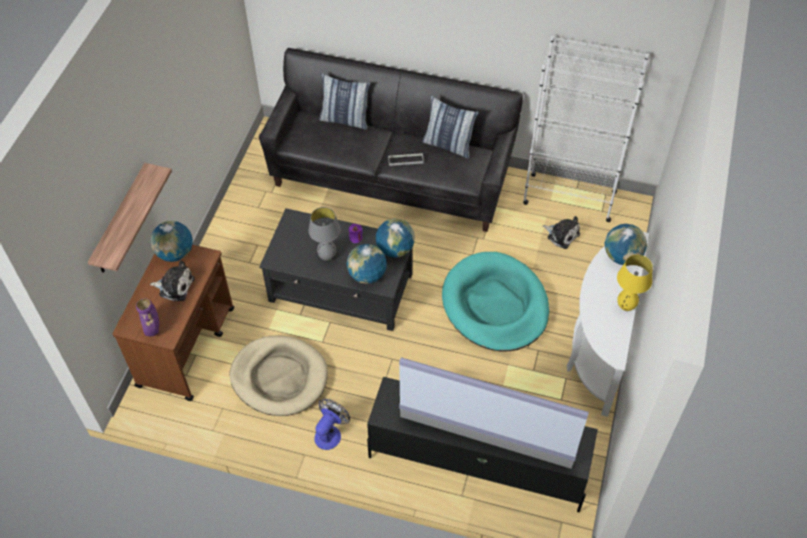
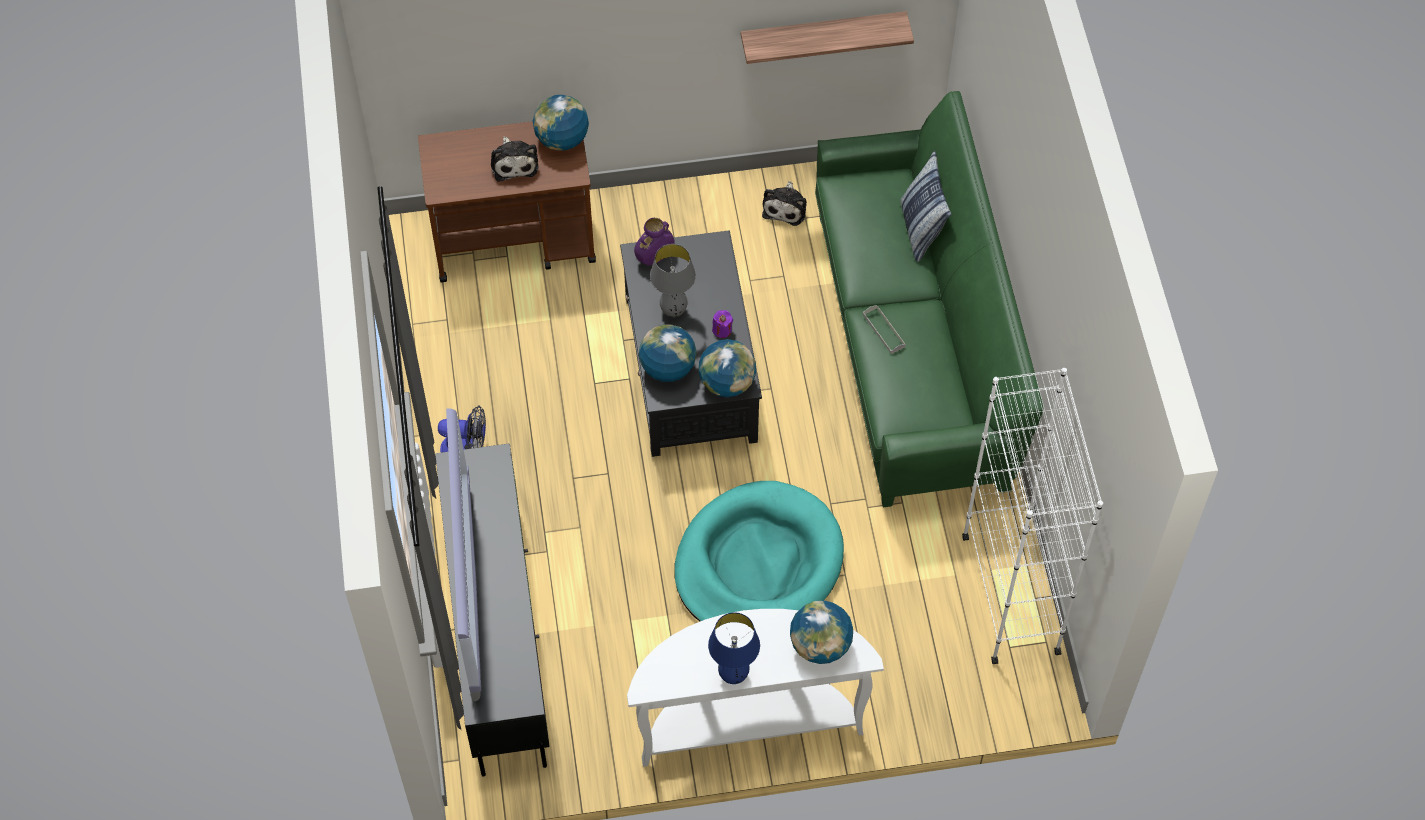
camera: 65 degrees right, 5 degrees up
(121, 221) = (513, 49): shelf -> shelf (822, 35)
(153, 328) = (444, 170): purple vase -> purple vase (654, 257)
(279, 377) = (518, 360): beige dog bed -> none
(390, 178) = (912, 348): black sofa -> green sofa
(448, 145) = (945, 372): pillow -> none
(561, 235) = (931, 607): plush toy -> plush toy (786, 207)
(625, 307) = (733, 676): yellow table lamp -> blue table lamp

